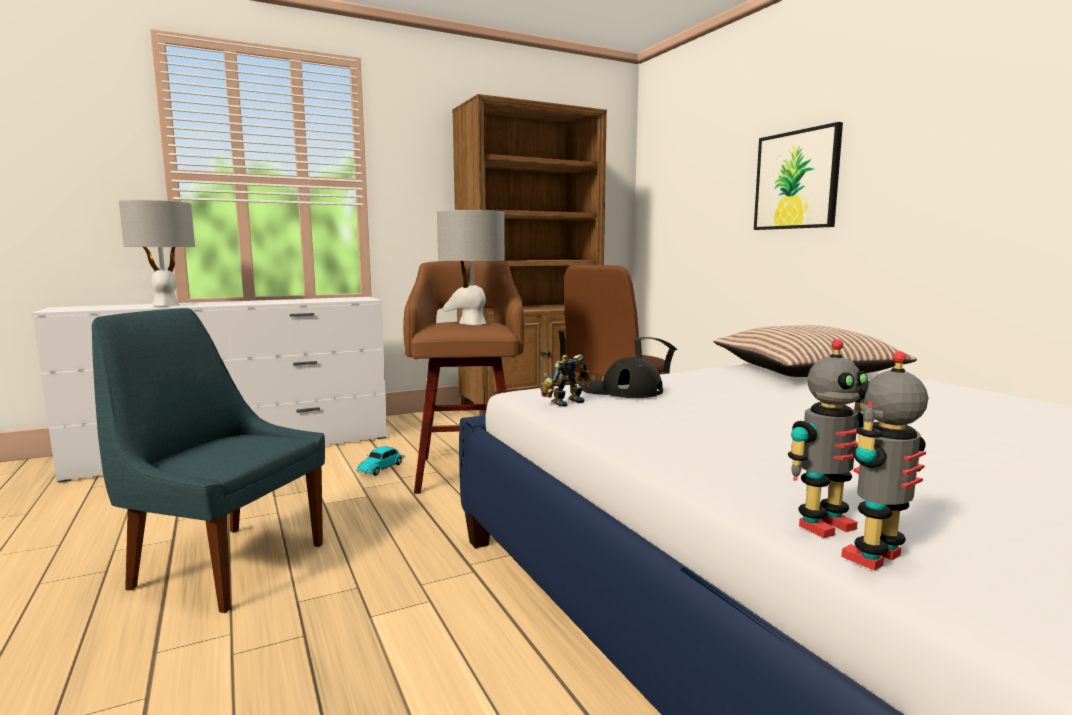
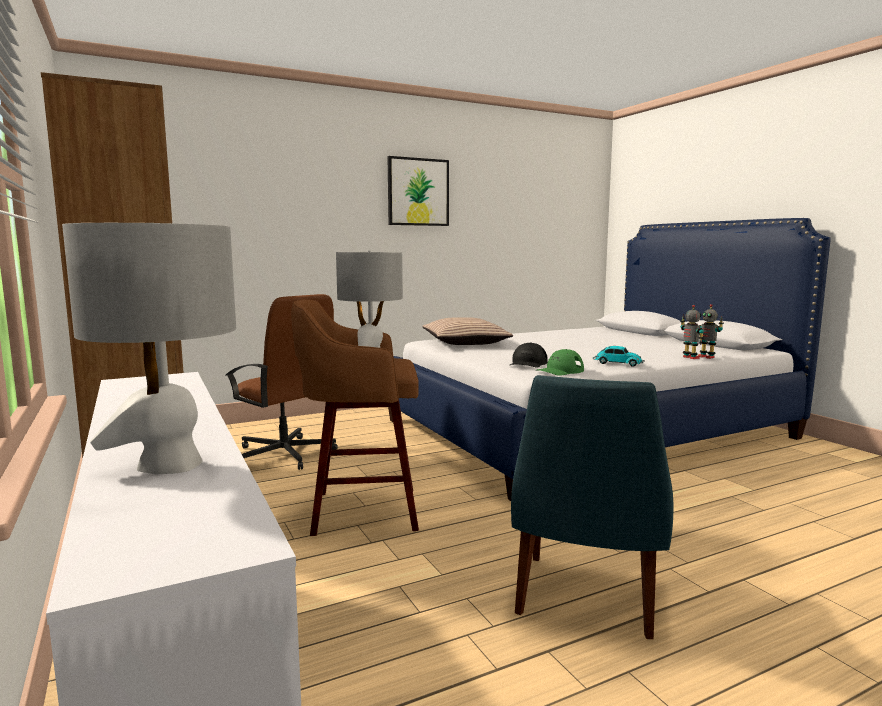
camera: 90 degrees left, 0 degrees up
(382, 467) = (335, 556): toy car -> toy car (617, 363)
(565, 402) = (560, 371): toy robot -> green cap
(796, 180) = (309, 222): picture -> picture (418, 192)

